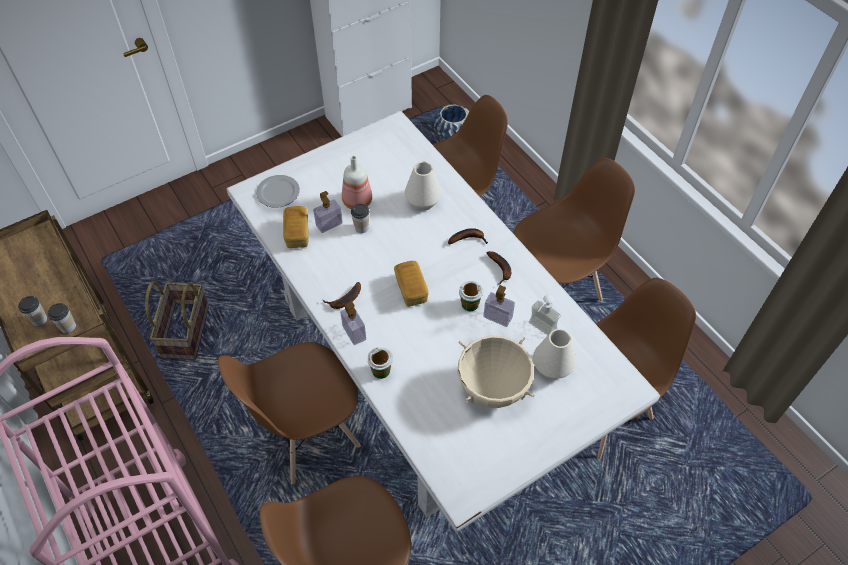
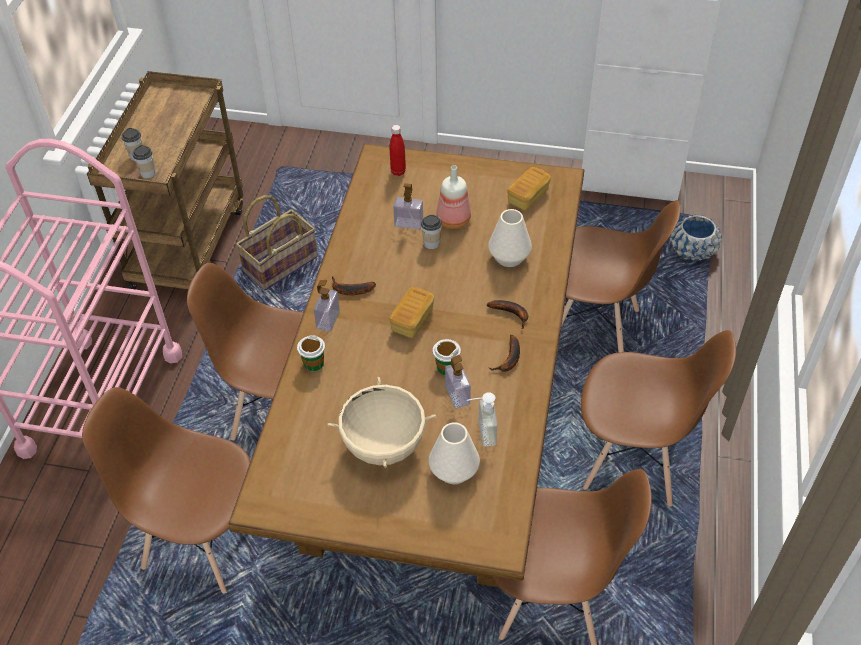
camera: 45 degrees right, 5 degrees down
(277, 192) = (398, 171): plate -> red bottle
(297, 233) = (375, 214): bread -> bread (528, 196)
(421, 366) = (431, 431): white dining table -> brown dining table

